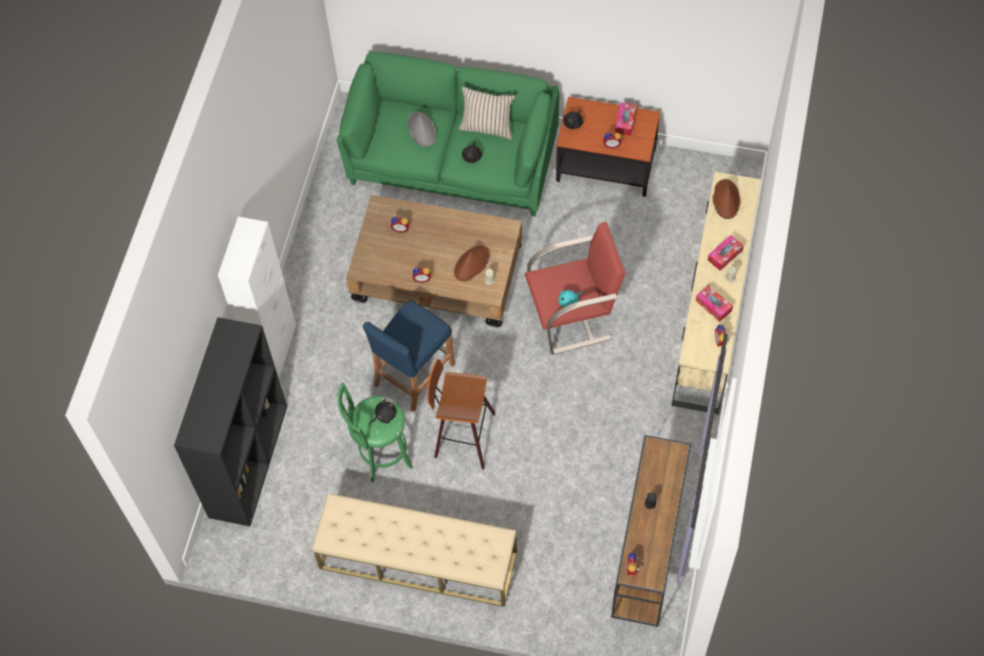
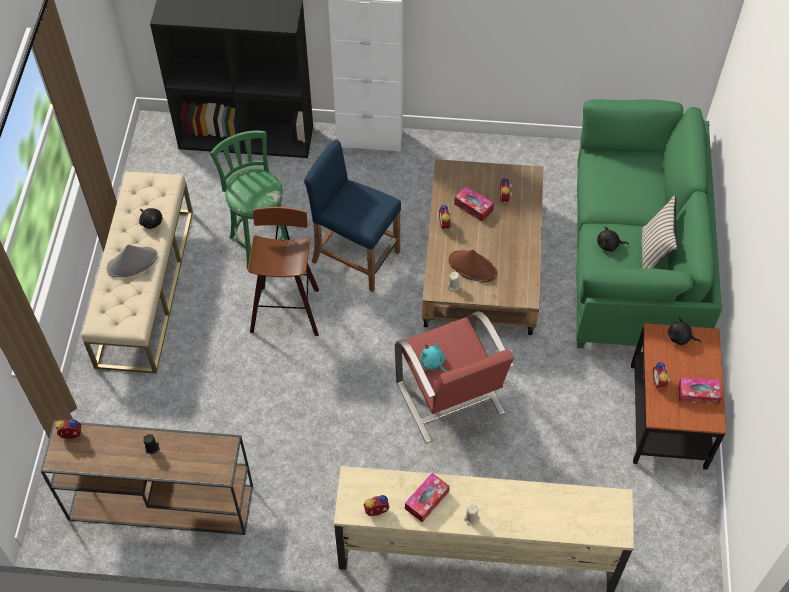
camera: 80 degrees right, 5 degrees down
(384, 415) = (256, 194): black plush toy -> black plush toy (151, 221)
(421, 129) = (633, 193): grey hat -> grey hat (132, 262)
(724, 255) = (504, 509): tissue box -> tissue box (473, 207)
(726, 199) = (591, 506): brown hat -> none

